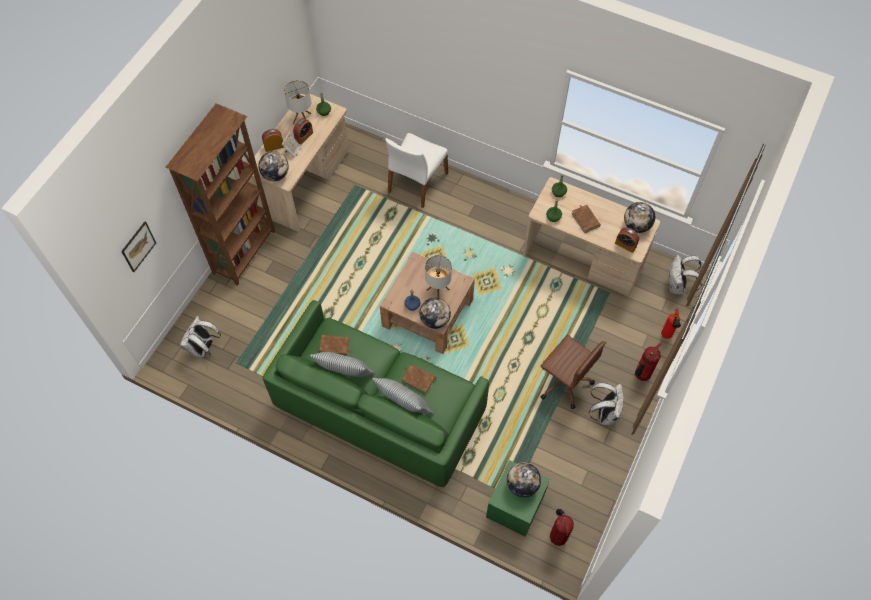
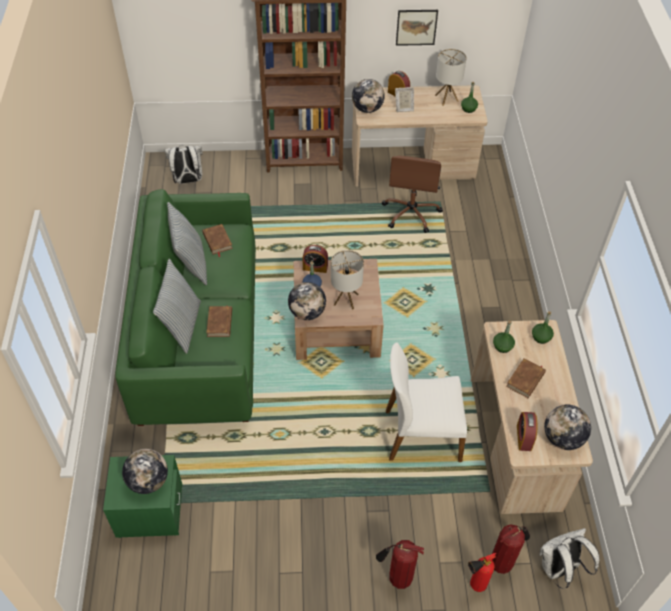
camera: 60 degrees right, 10 degrees down
(138, 246) = (187, 27): picture -> picture (416, 27)
(304, 136) = (427, 108): alarm clock -> alarm clock (315, 267)
(416, 183) = (484, 247): white chair -> white chair (421, 434)
(557, 535) = (132, 572): fire extinguisher -> fire extinguisher (502, 562)
(564, 382) = (335, 493): brown office chair -> brown office chair (411, 213)
(604, 413) = (320, 557): white backpack -> none

